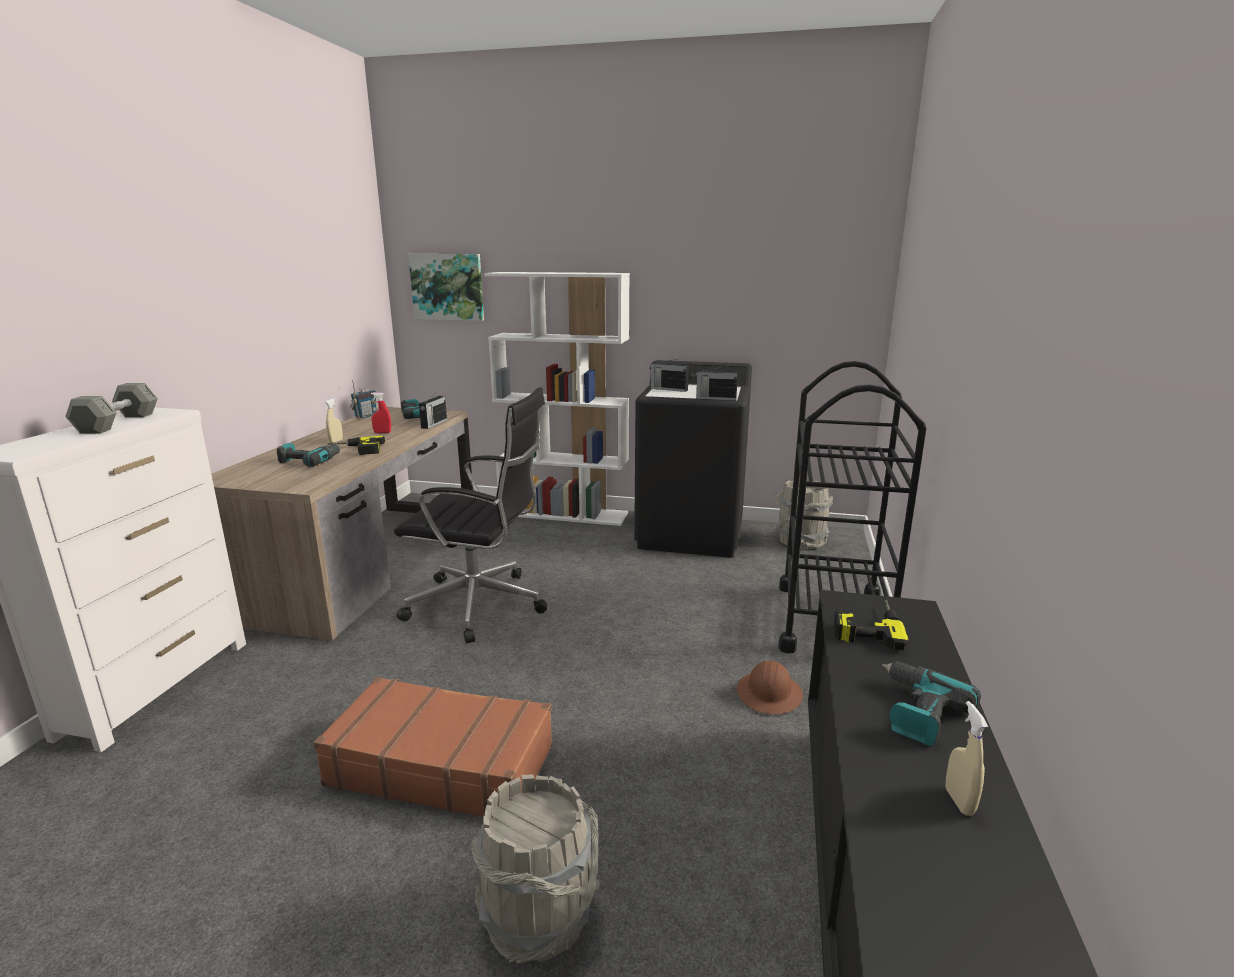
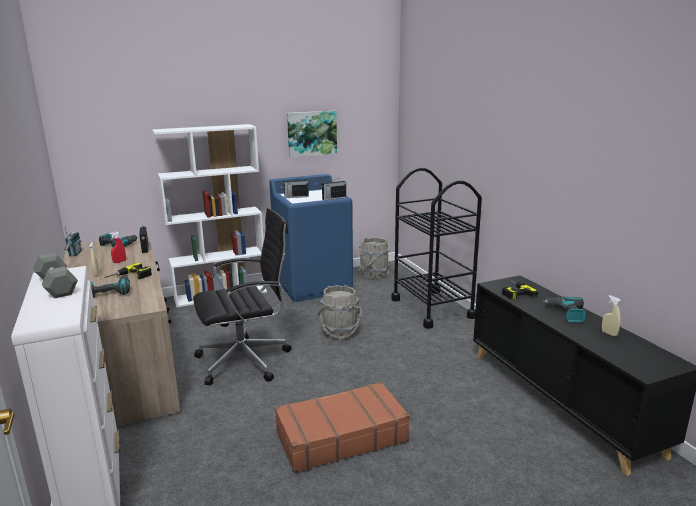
camera: 35 degrees left, 0 degrees up
(447, 287) = (105, 143): picture -> picture (311, 133)
(539, 917) = (462, 464): grey bucket -> grey bucket (340, 332)
(691, 534) = (313, 285): black washing machine -> blue washing machine
(769, 694) = (443, 348): brown hard hat -> none

